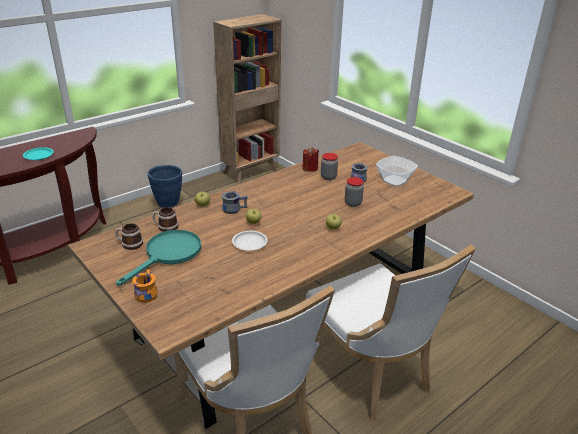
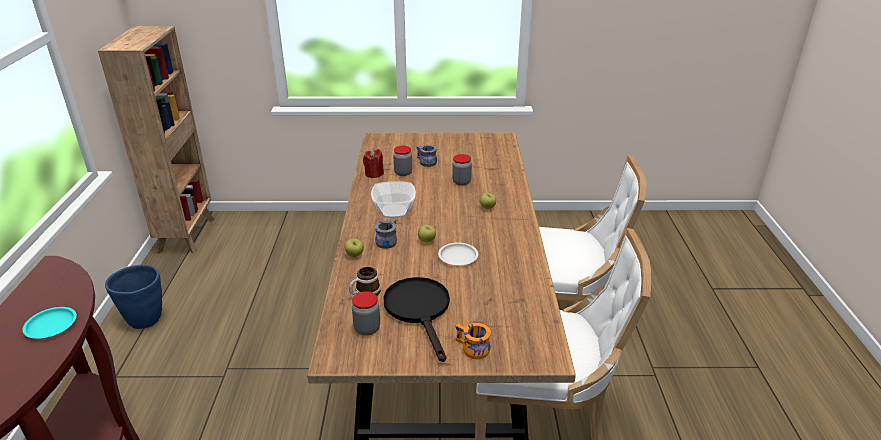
camera: 50 degrees left, 0 degrees up
(129, 244) = (367, 328): mug -> jar
(168, 254) = (420, 310): turquoise frying pan -> black frying pan
(394, 181) = (454, 150): bowl -> bowl (394, 212)

